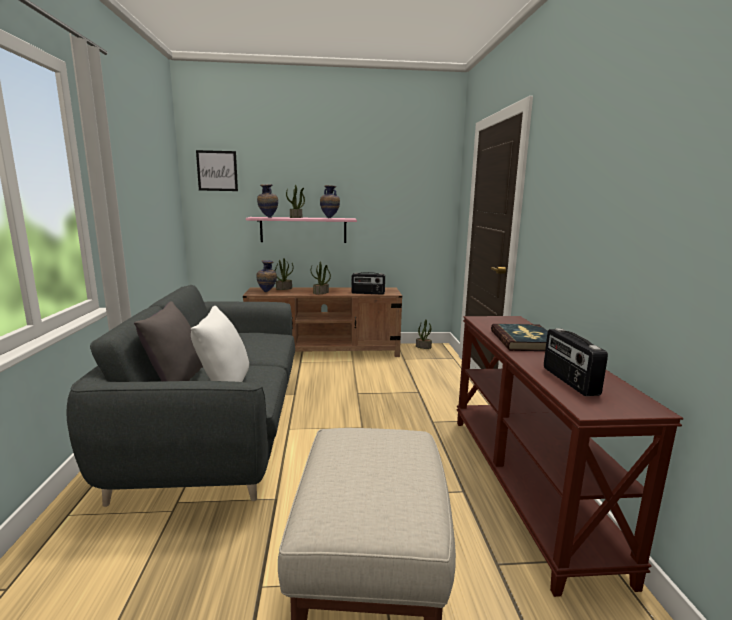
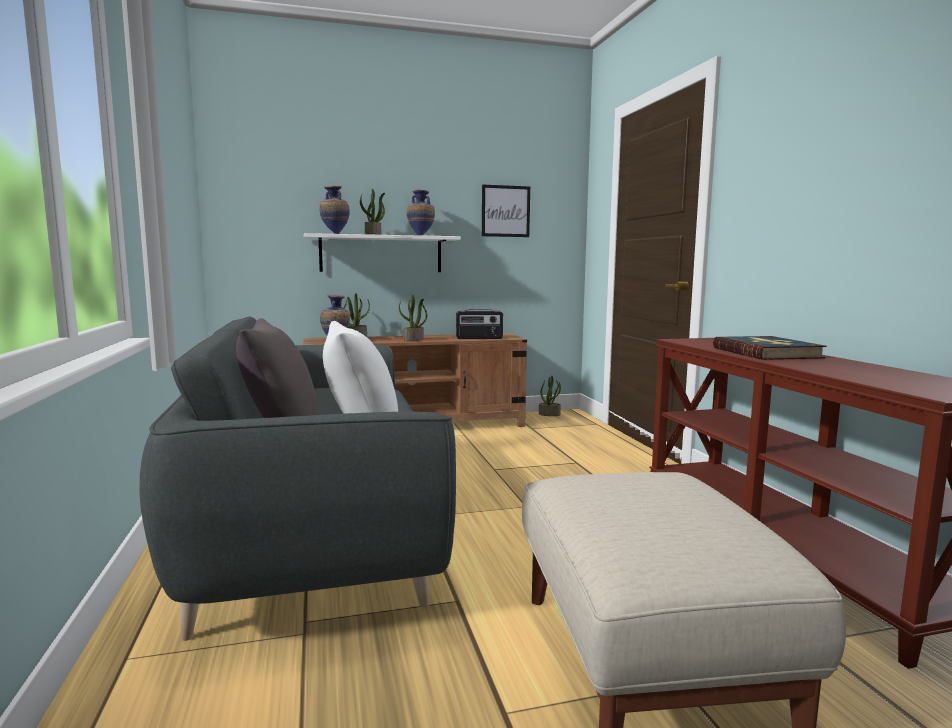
camera: 10 degrees left, 5 degrees down
(217, 171) = (256, 168): picture -> picture (505, 211)
(303, 230) = (381, 254): pink shelf -> white shelf
(569, 381) = (876, 377): radio -> none

